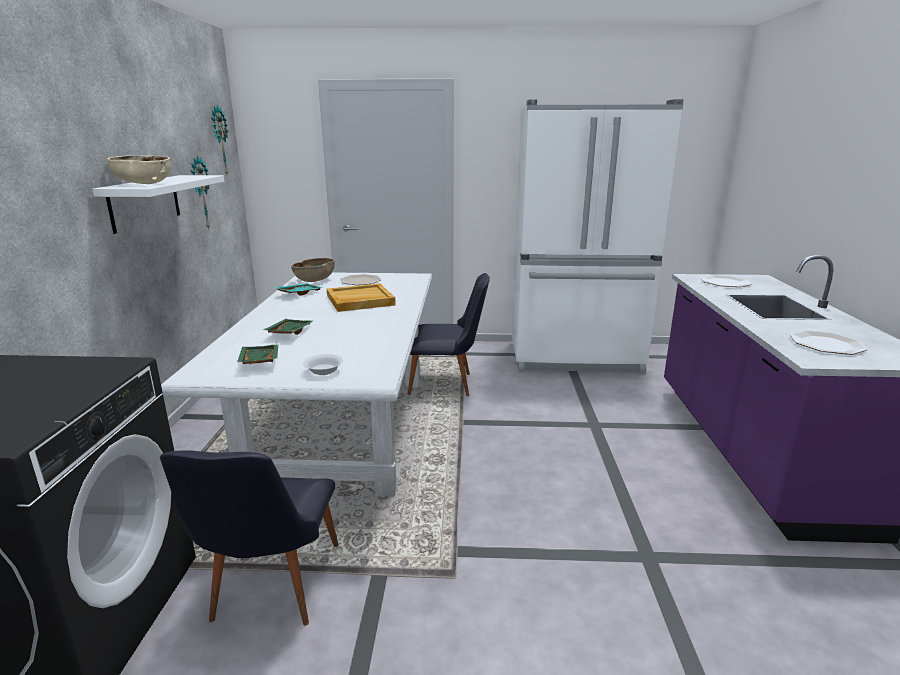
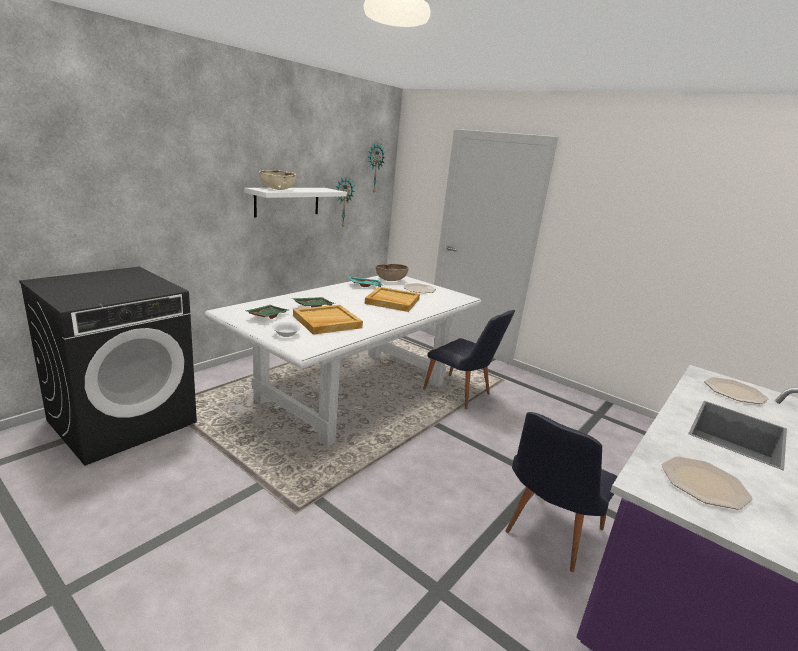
camera: 35 degrees right, 0 degrees up
(270, 591) = (204, 459): black chair -> black chair (548, 534)
(339, 343) = (326, 322): none -> beige tray
(576, 359) = (603, 421): white fridge -> none

